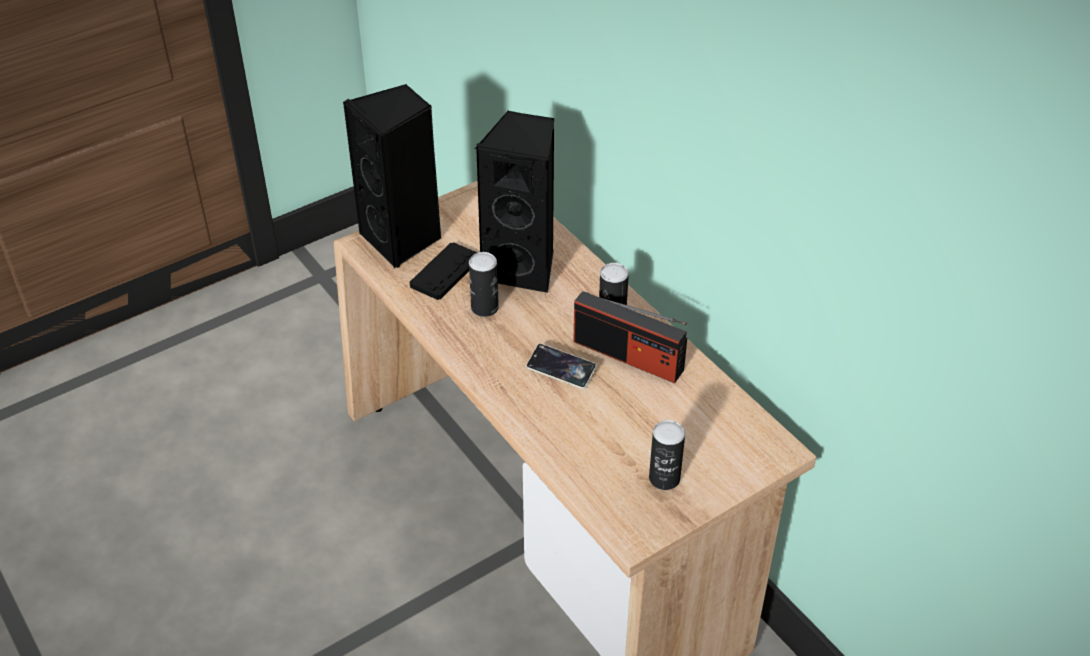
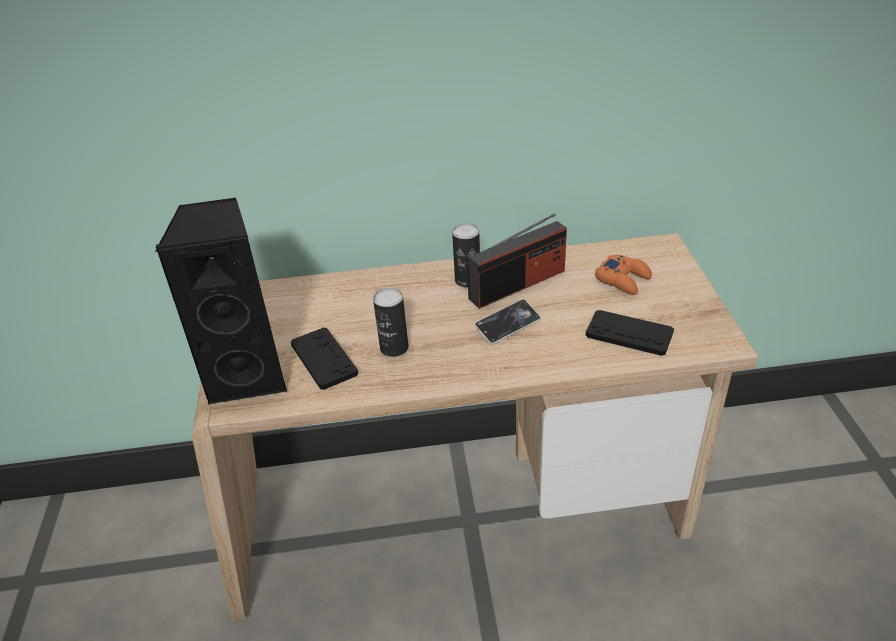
camera: 60 degrees left, 5 degrees down
(523, 268) = (362, 309): black speaker -> none
(601, 459) = (629, 334): none -> black game controller
(664, 478) = (667, 307): can -> none
(690, 432) = (623, 279): none -> orange game controller

